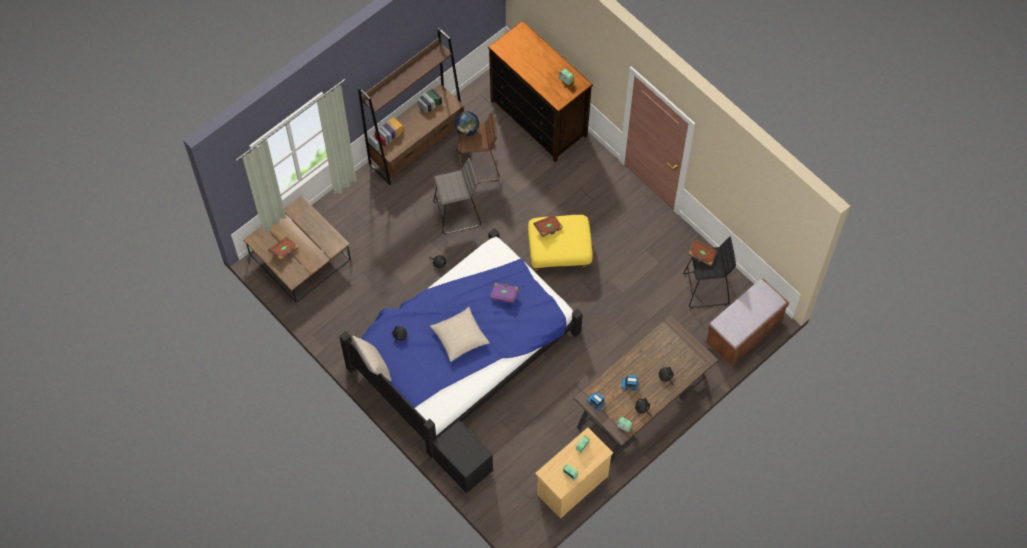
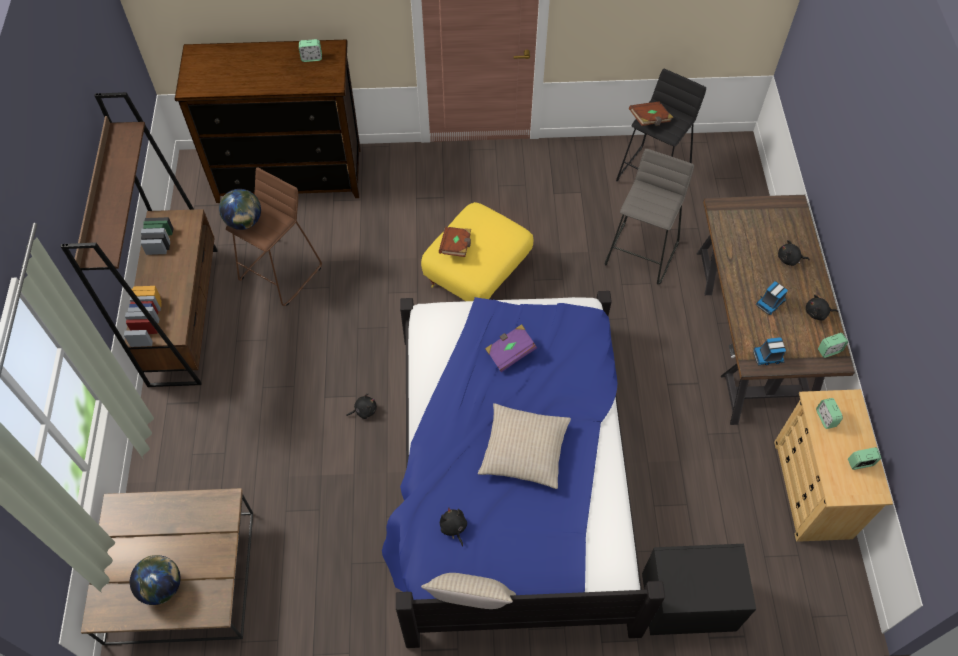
camera: 50 degrees left, 5 degrees down
(284, 251) = (162, 587): brown book -> globe
(457, 214) = (319, 340): grey stool -> grey stool (641, 254)
(743, 332) = (737, 180): brown bench -> none

